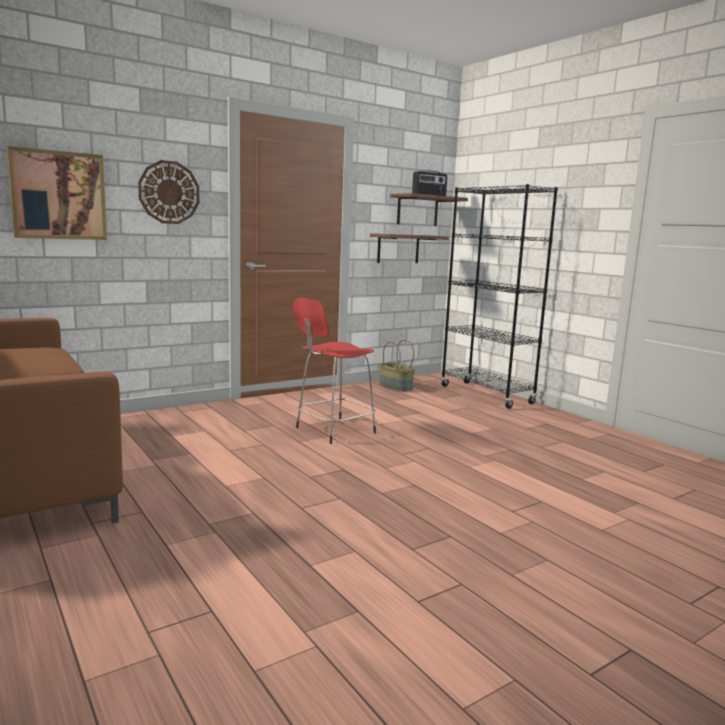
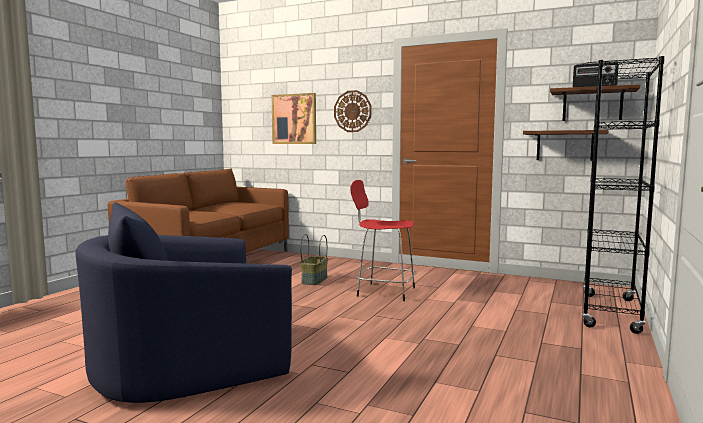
camera: 60 degrees right, 5 degrees down
(395, 387) = (535, 285): basket -> basket (314, 280)
(465, 573) = (188, 365): none -> blue armchair

